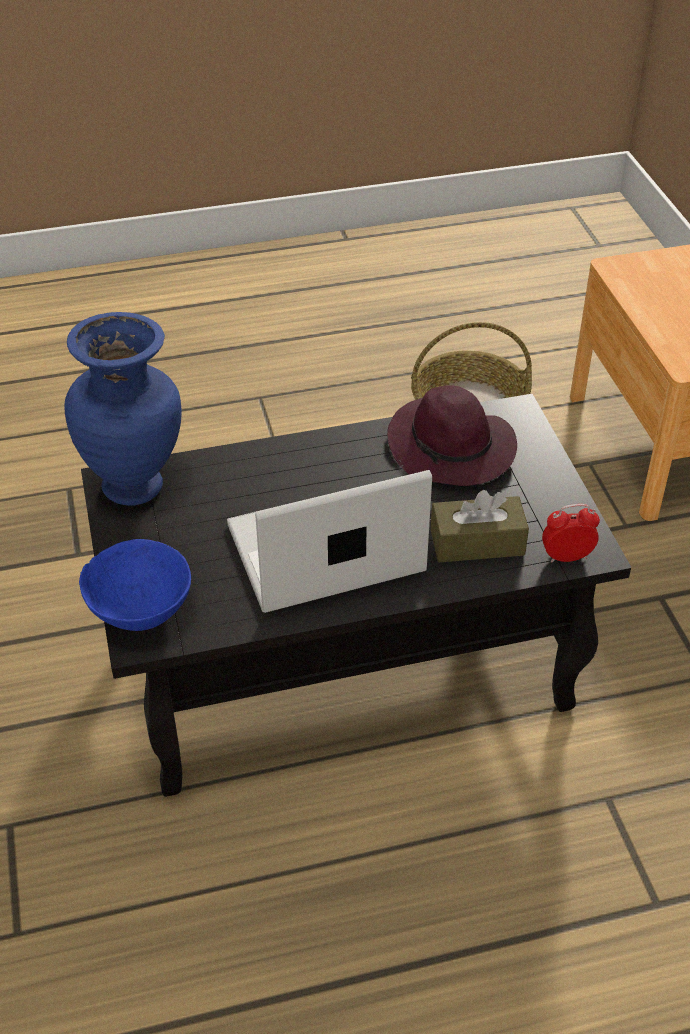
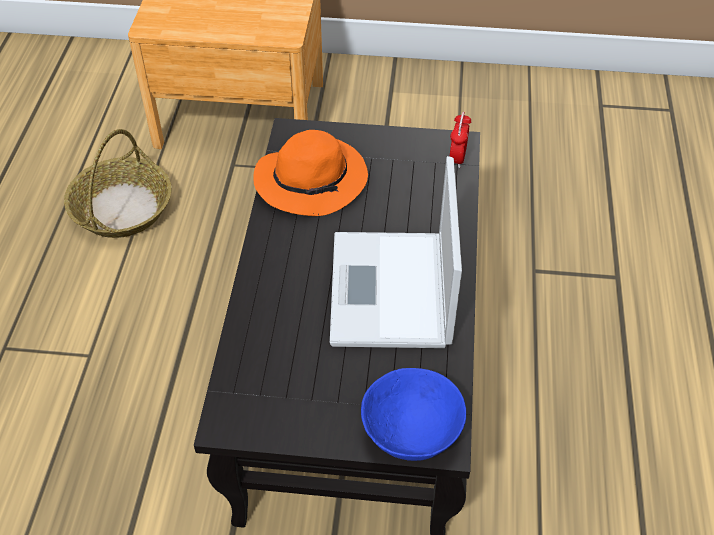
camera: 70 degrees left, 5 degrees up
(136, 486) = (245, 404): blue vase -> none
(452, 449) = (313, 180): purple hat -> orange hat
(477, 542) = (422, 199): brown tissue box -> none

